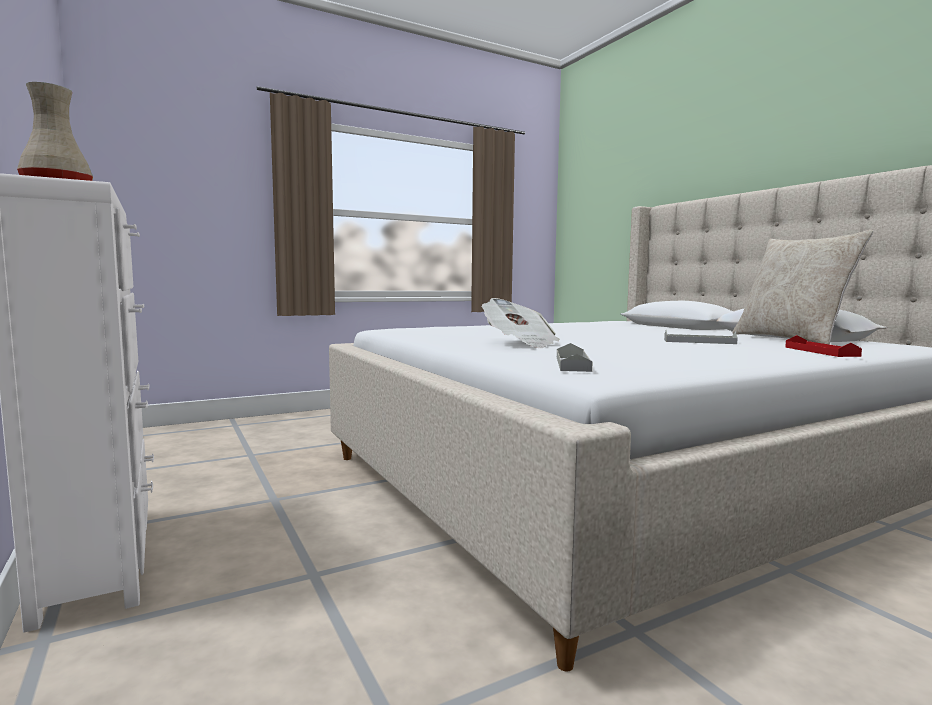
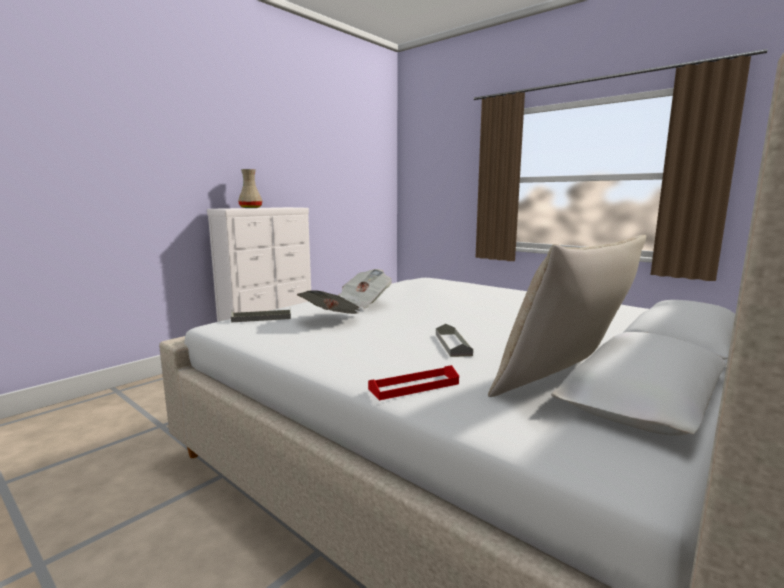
camera: 70 degrees right, 5 degrees up
(597, 351) = (332, 320): none -> newspaper

